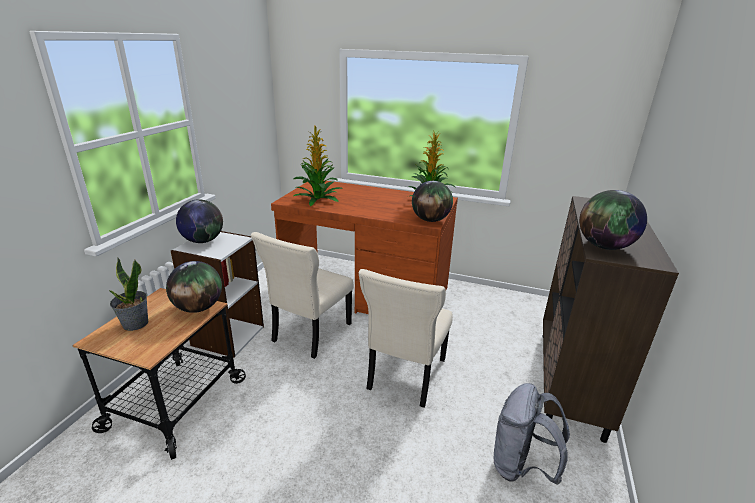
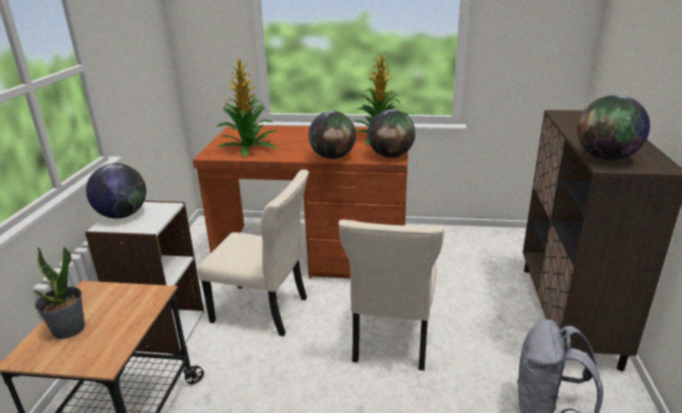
camera: 10 degrees left, 0 degrees up
(198, 308) = (143, 297): globe -> globe (333, 157)
(309, 334) = (263, 311): beige chair -> beige chair turned 90 degrees counterclockwise

